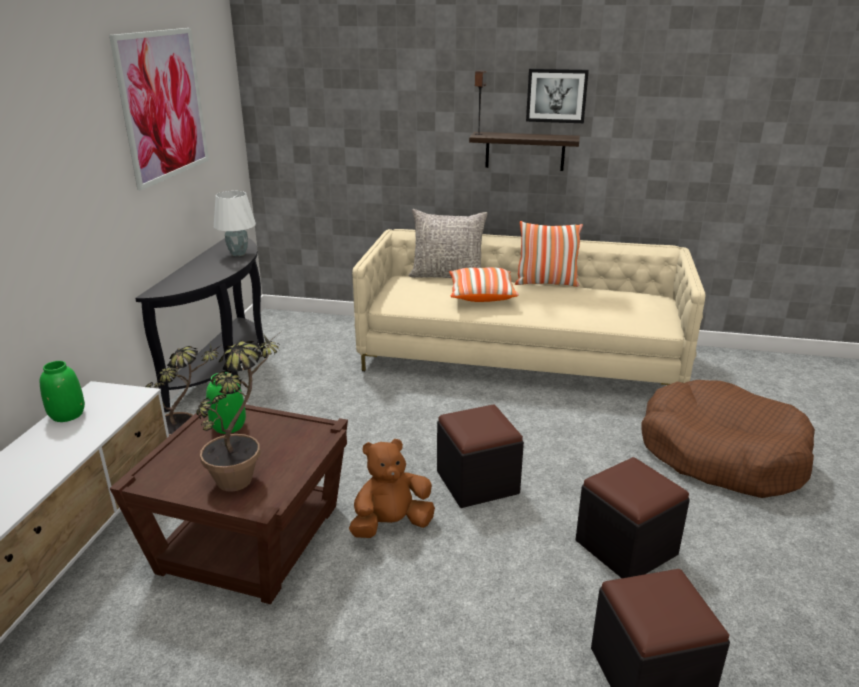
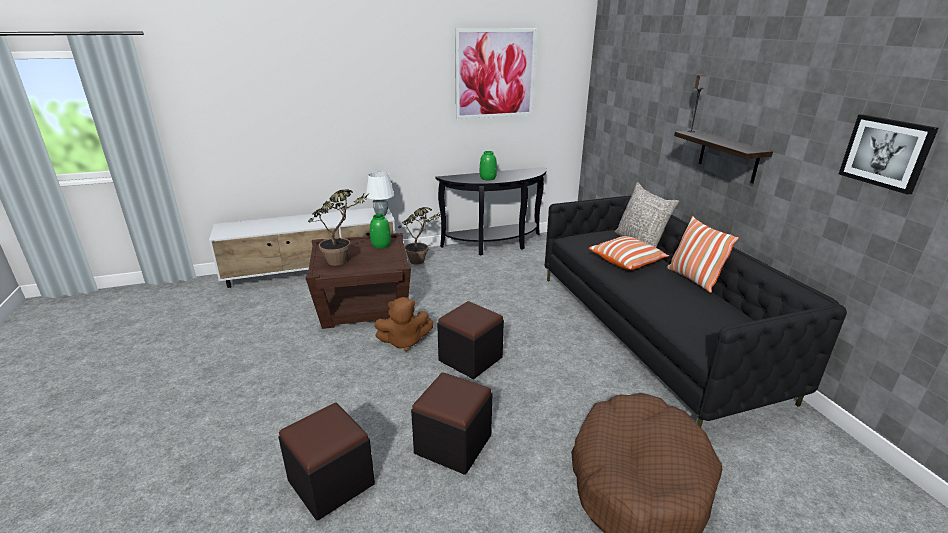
camera: 60 degrees right, 0 degrees up
(66, 415) = (355, 212): green vase -> green vase (487, 178)
(238, 253) = (519, 176): white table lamp -> white table lamp (381, 214)
(391, 525) = (404, 342): brown plush toy -> brown plush toy turned 135 degrees clockwise
(520, 358) = (651, 332): beige sofa -> black sofa
(556, 95) = (762, 107): picture -> picture (886, 152)

